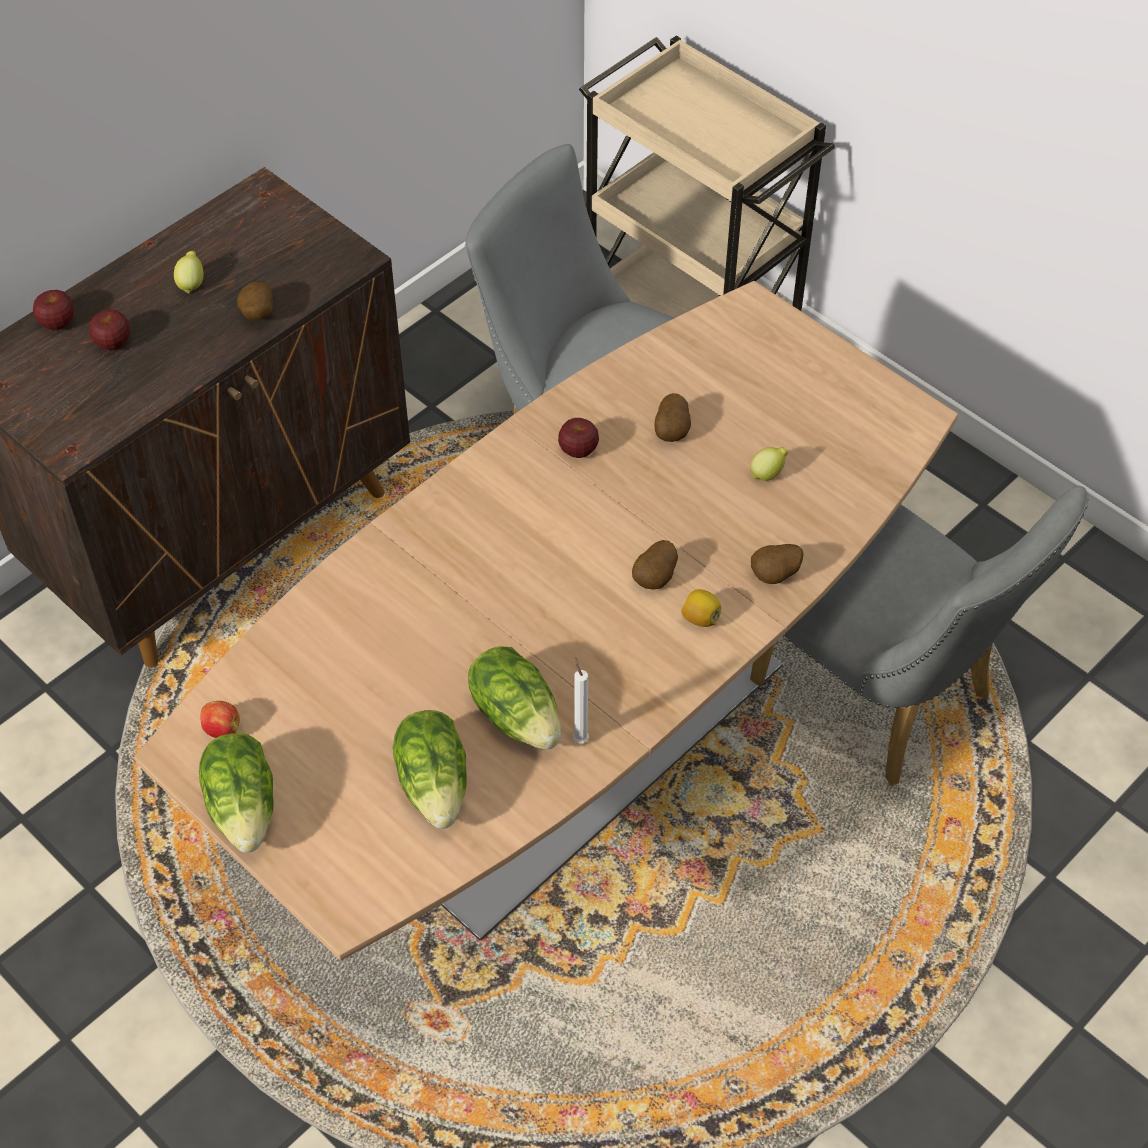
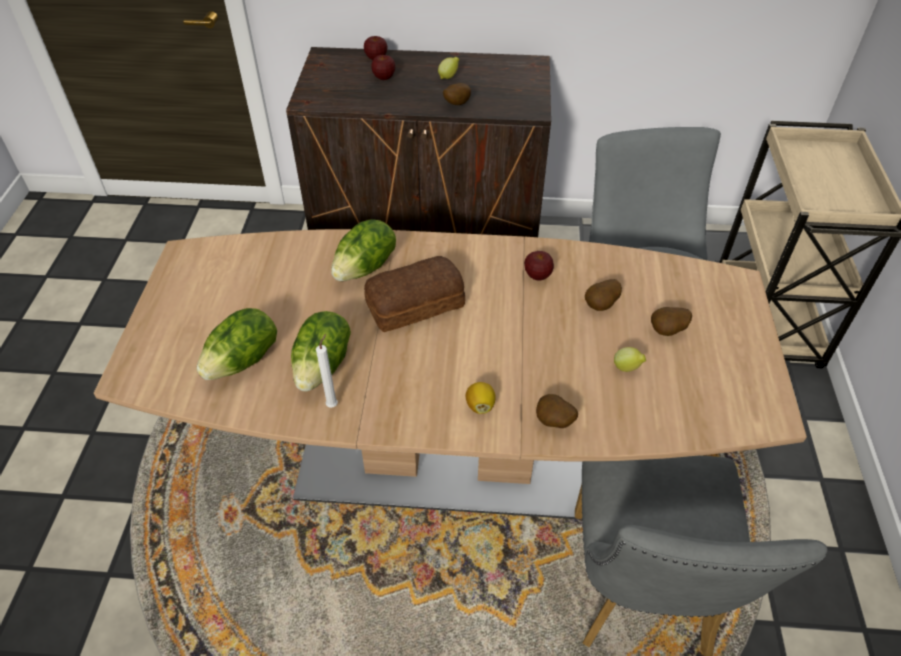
camera: 50 degrees right, 5 degrees down
(221, 729) = (210, 258): apple -> none
(244, 807) = (166, 296): lettuce -> lettuce (366, 267)
(507, 582) = (413, 304): none -> bread
(655, 579) = (486, 365): potato -> potato (667, 331)

